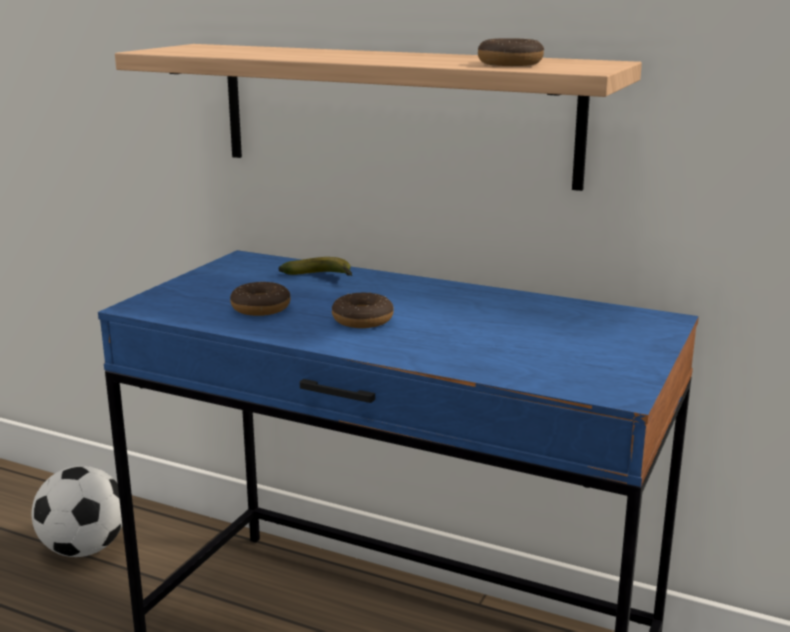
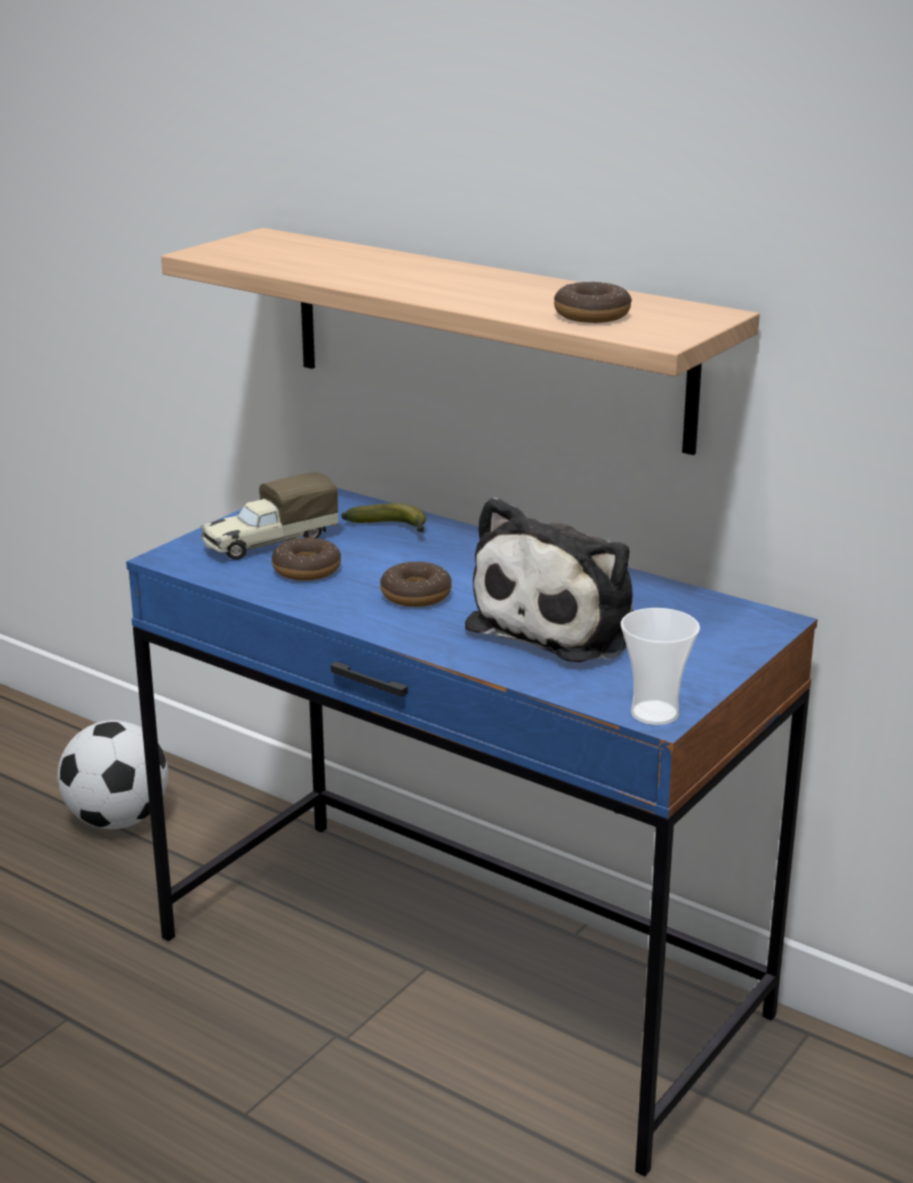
camera: 10 degrees right, 5 degrees up
(221, 292) = (268, 542): none -> toy truck
(499, 332) = (565, 624): none -> plush toy
(617, 392) = (654, 713): none -> cup

